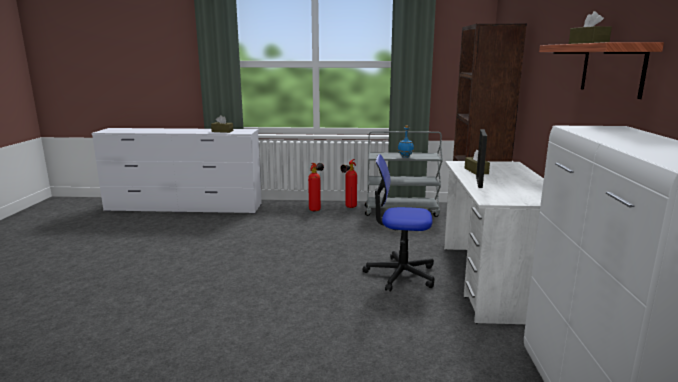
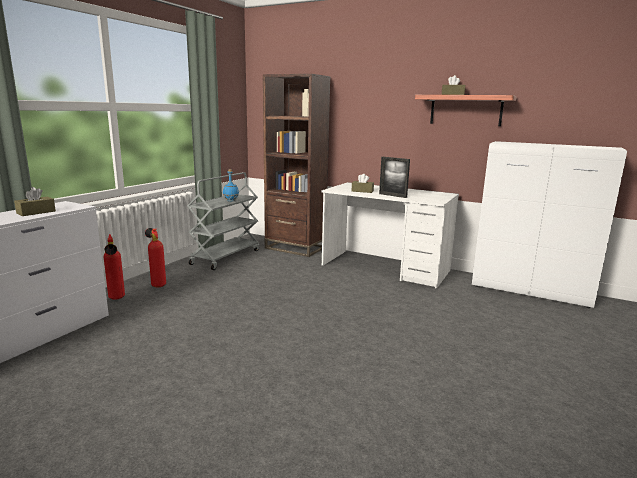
camera: 65 degrees left, 0 degrees up
(349, 208) = (180, 271): fire extinguisher -> fire extinguisher (117, 299)
(400, 274) = (350, 289): office chair -> none

